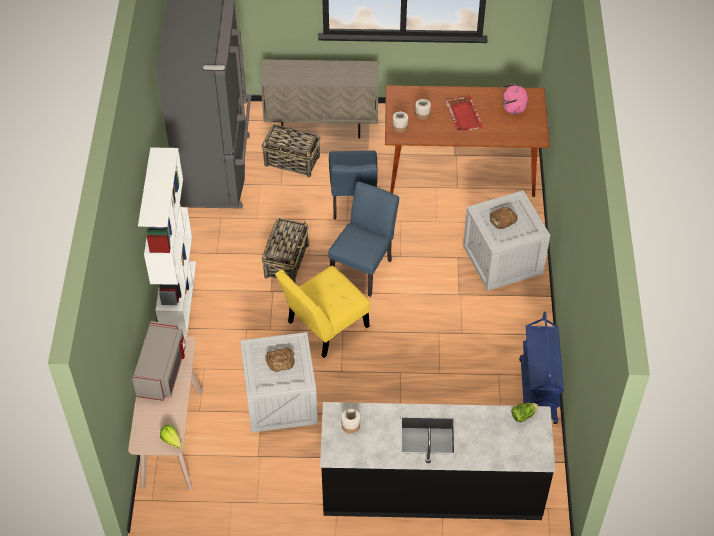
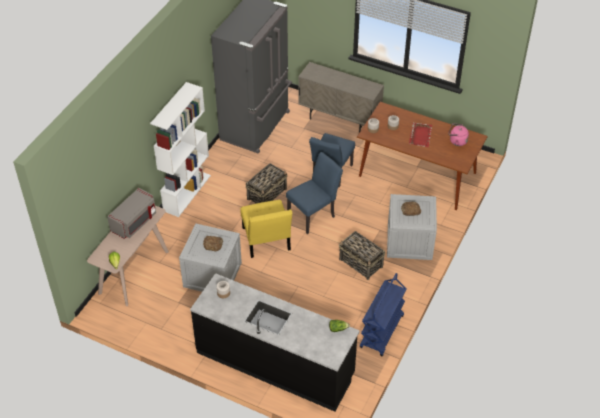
camera: 25 degrees right, 5 degrees down
(292, 161) = (307, 136): basket -> basket (361, 263)
(324, 326) = (266, 241): yellow chair -> yellow chair turned 90 degrees counterclockwise

